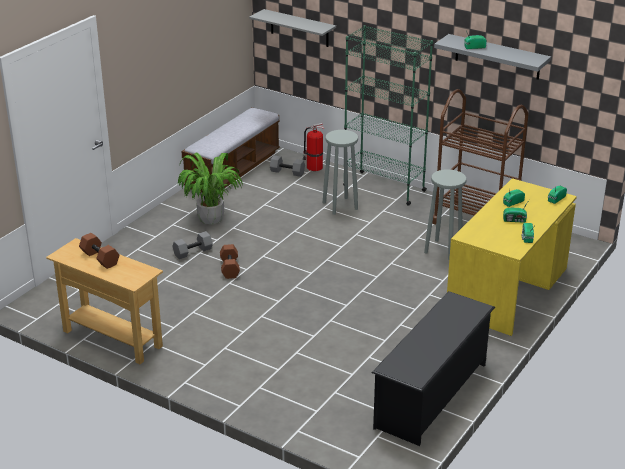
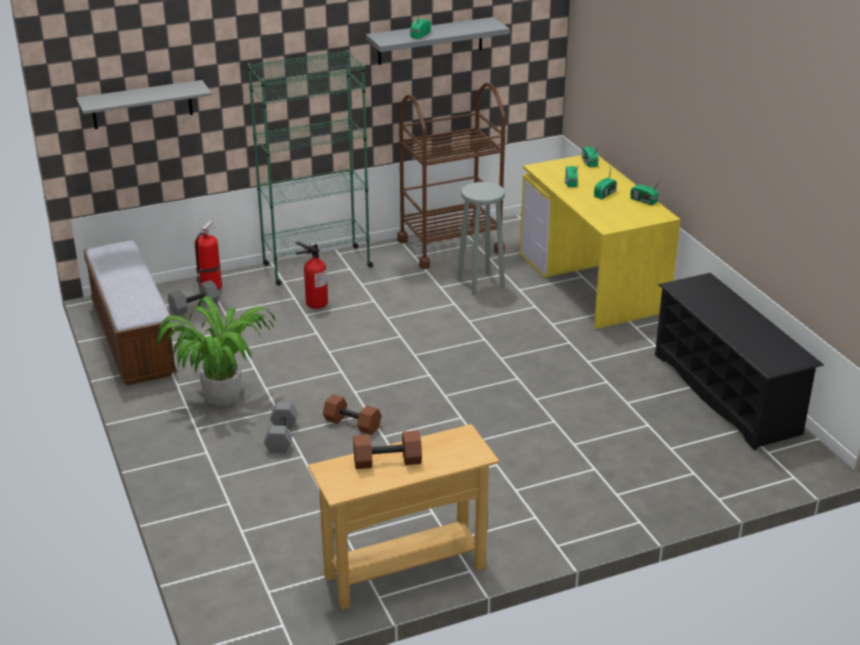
camera: 55 degrees left, 0 degrees up
(340, 205) = (316, 304): grey stool -> fire extinguisher

